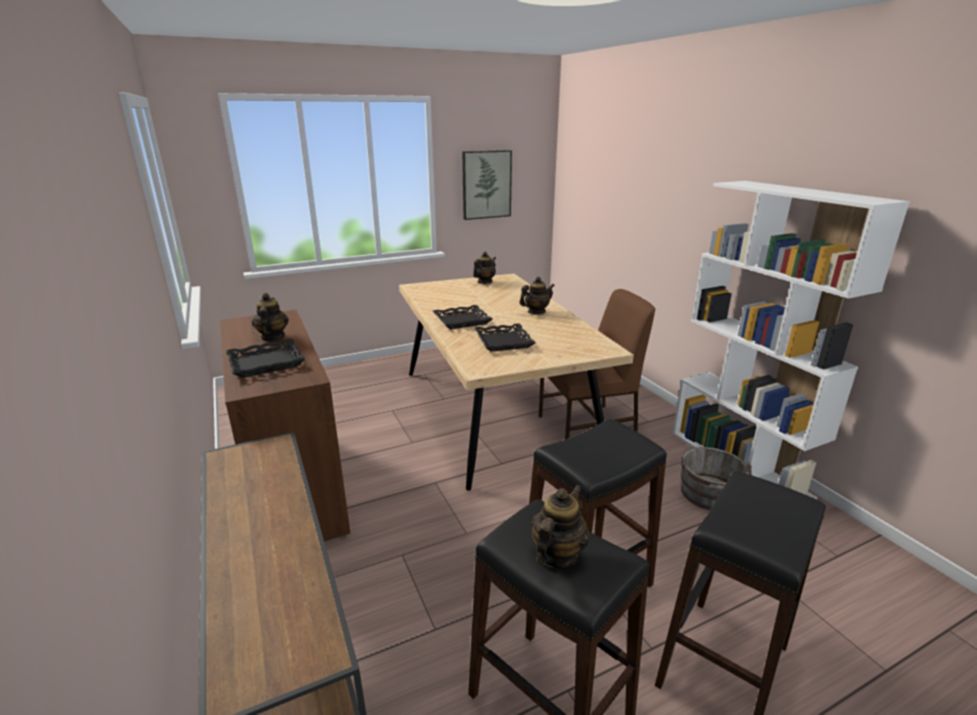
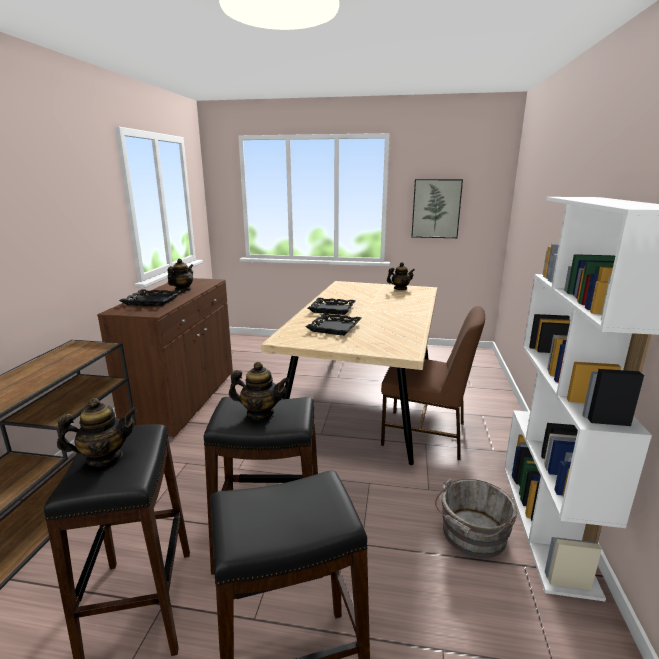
camera: 35 degrees right, 5 degrees down
(536, 312) = (400, 315): teapot -> teapot (260, 413)

